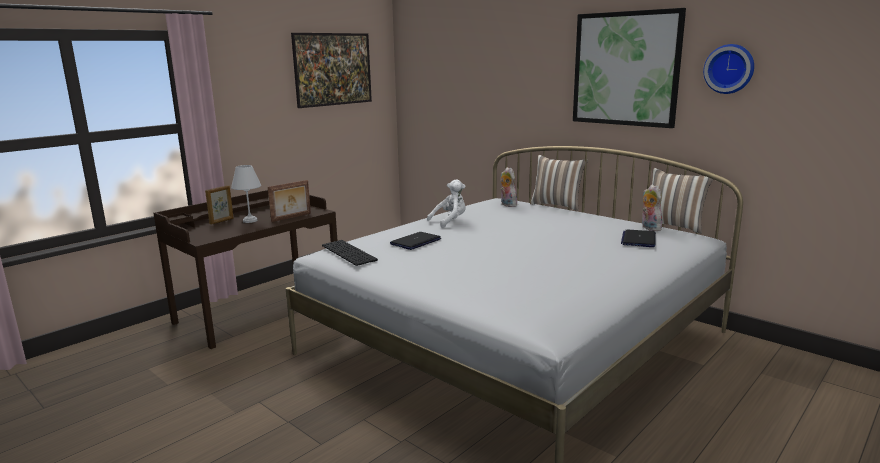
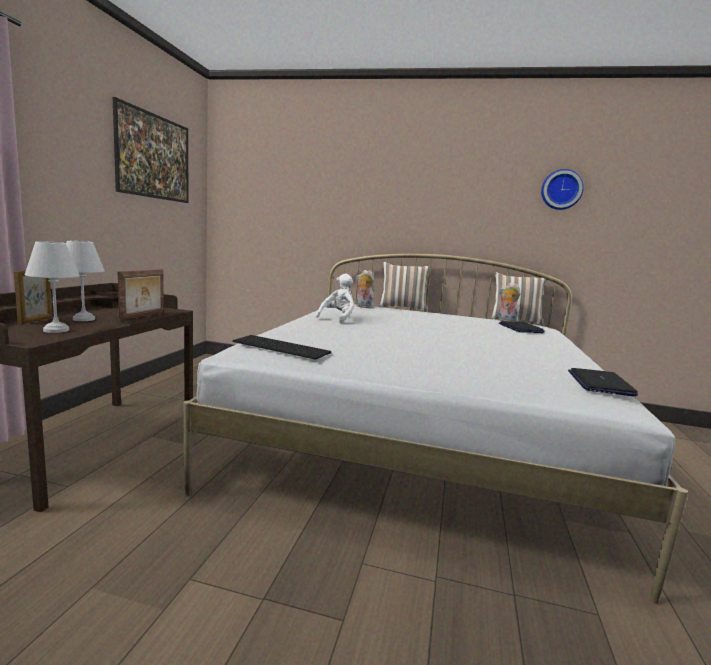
camera: 30 degrees left, 5 degrees down
(224, 231) = (57, 330): none -> white table lamp
(415, 242) = (340, 335): laptop -> laptop (600, 383)
(625, 69) = (469, 186): picture -> none

